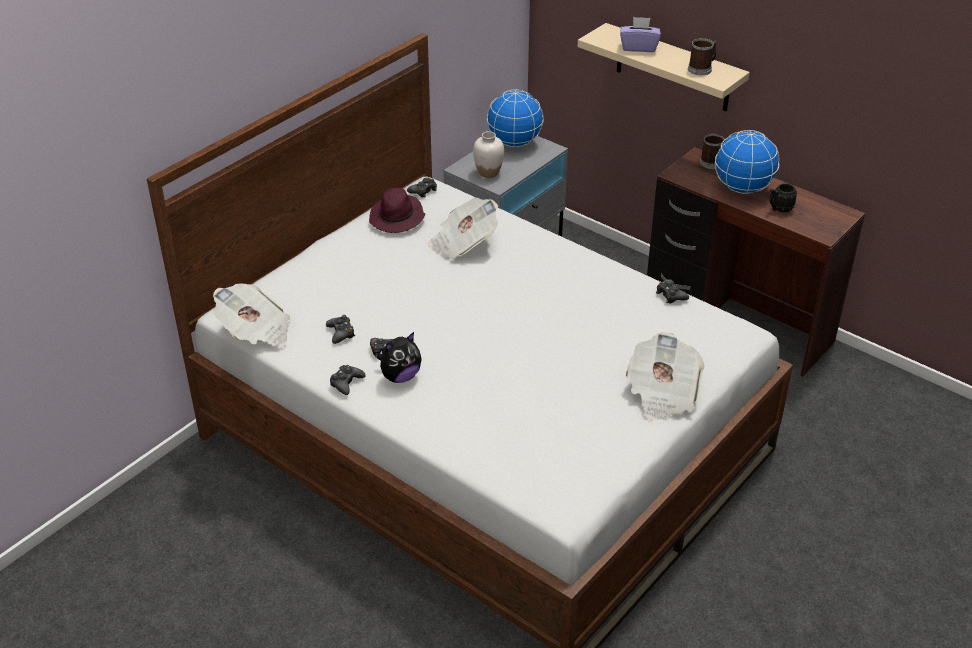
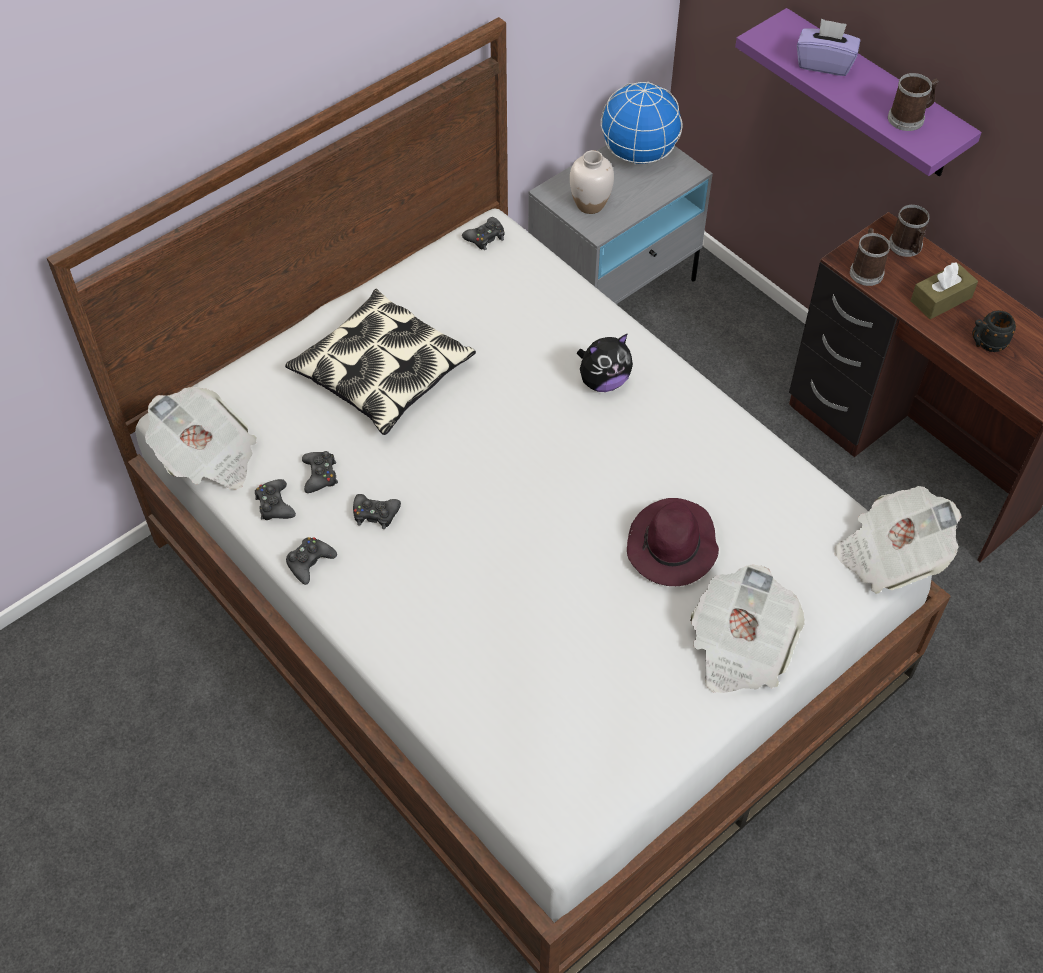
camera: 10 degrees right, 15 degrees up
(370, 272) = (382, 373): none -> pillow
(397, 218) = (439, 282): purple hat -> purple hat (672, 547)
(400, 376) = (384, 562): plush toy -> plush toy (603, 381)
(463, 243) = (520, 340): newspaper -> newspaper (890, 555)
(670, 295) = (793, 473): black game controller -> black game controller (275, 505)
(673, 68) = (873, 97): beige shelf -> purple shelf
(689, 178) = (866, 270): none -> mug
(743, 189) = (941, 299): globe -> brown tissue box

